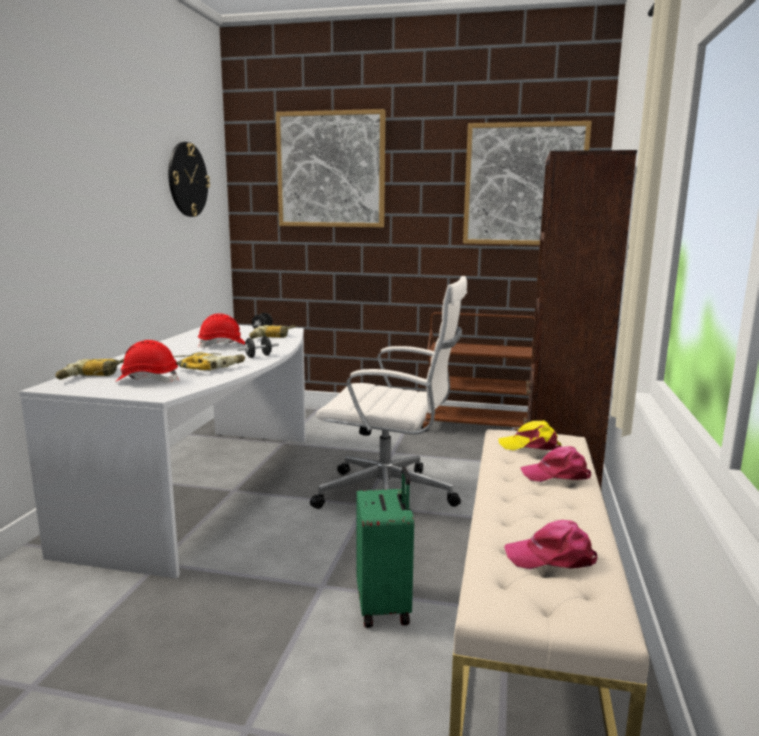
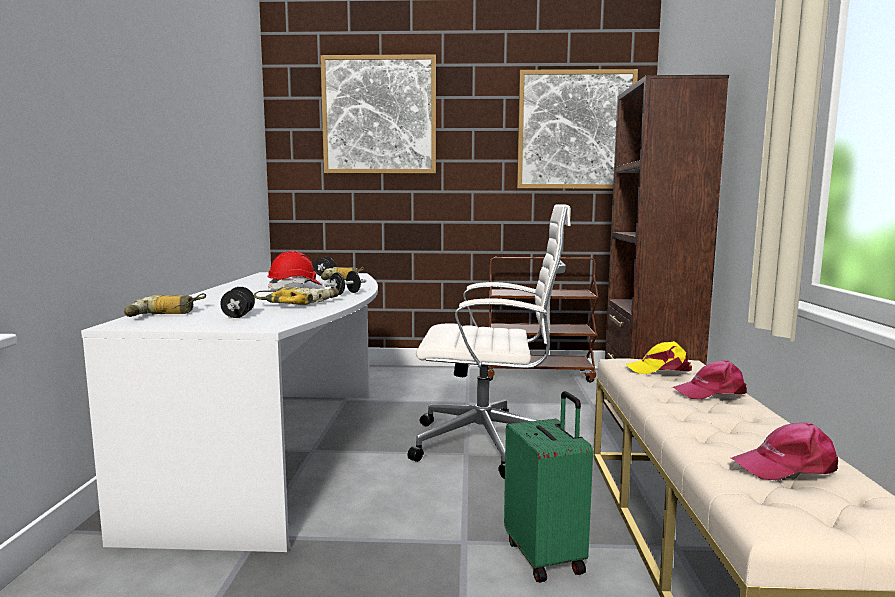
camera: 10 degrees left, 5 degrees down
(147, 380) = (238, 315): red hard hat -> black dumbbell
(187, 179) = (232, 117): wall clock -> none

